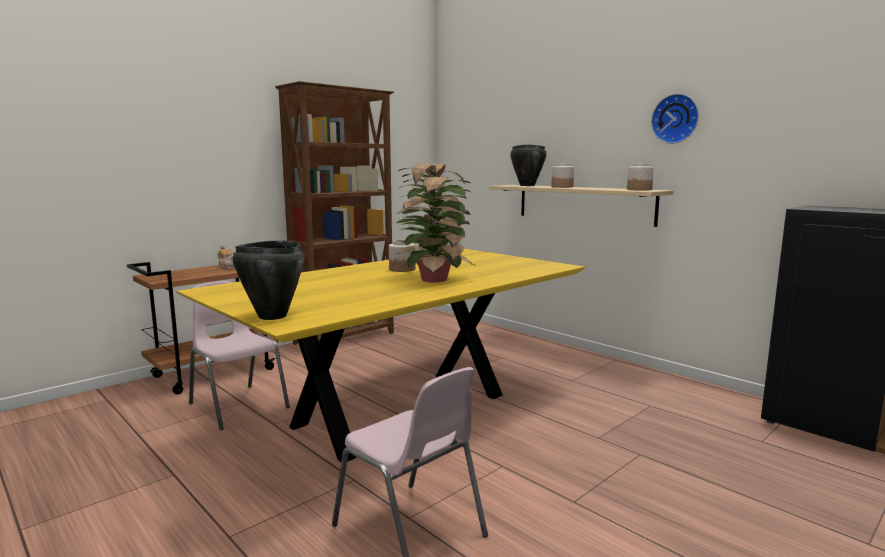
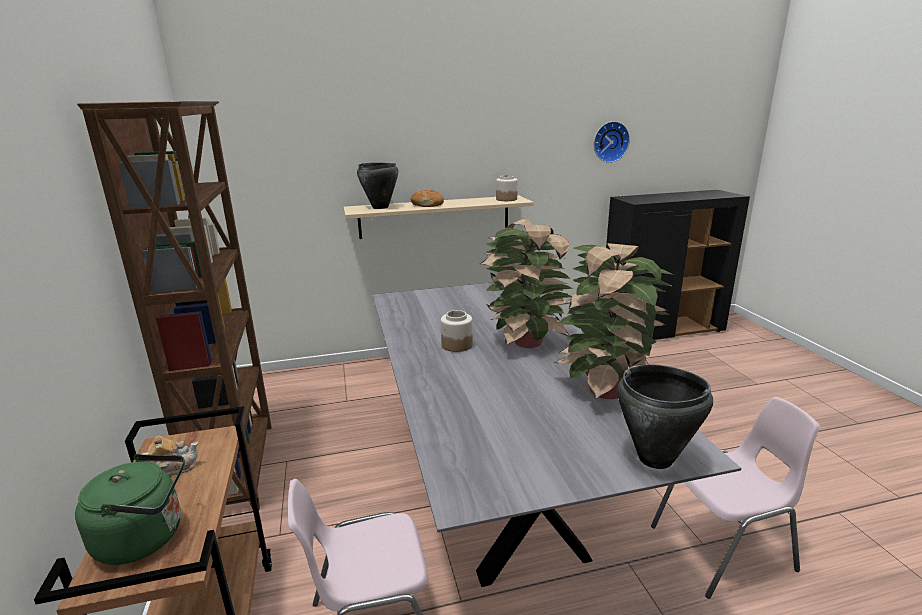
camera: 60 degrees left, 10 degrees up
(176, 274) = (146, 537): none -> green kettle
(373, 300) = (607, 388): none -> potted plant
(404, 410) = (497, 485): yellow dining table -> grey dining table
(562, 187) = (427, 204): jar -> bread
(676, 119) = (517, 134): wall clock -> wall clock (609, 141)

